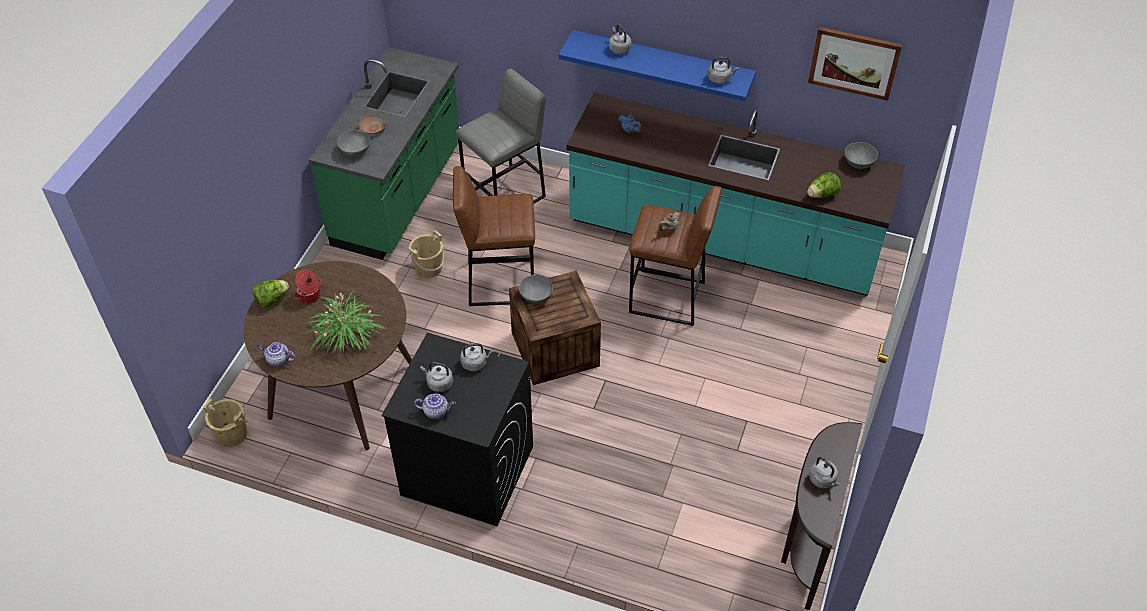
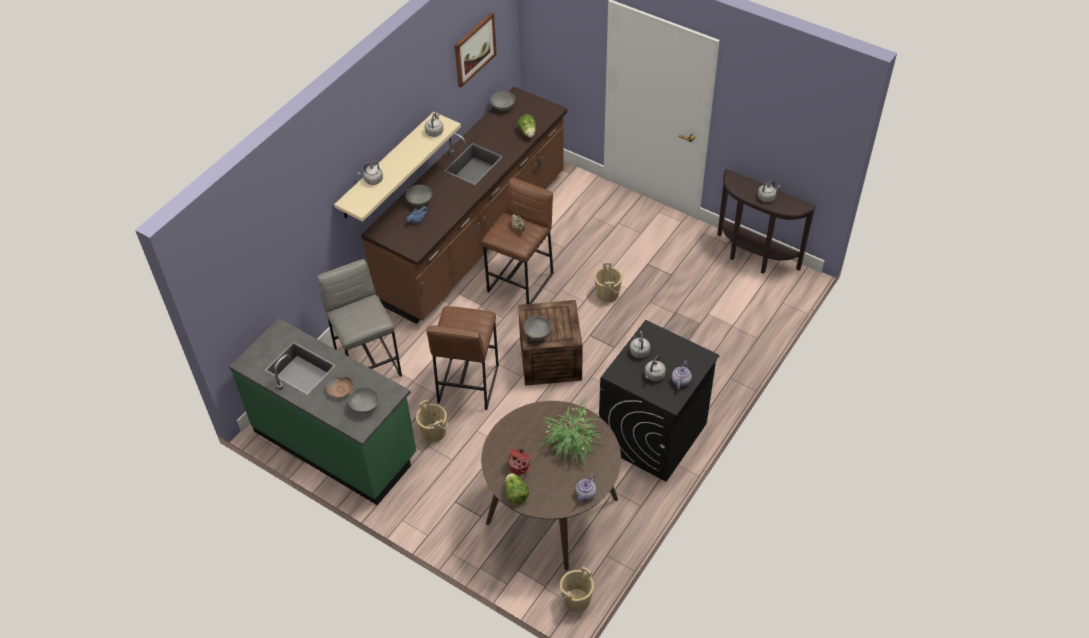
camera: 75 degrees left, 0 degrees up
(661, 63) = (387, 166): blue shelf -> beige shelf
(661, 126) = (419, 202): none -> grey bowl
(678, 386) = (607, 294): none -> beige bucket
(722, 241) = (475, 238): turquoise counter -> brown counter

